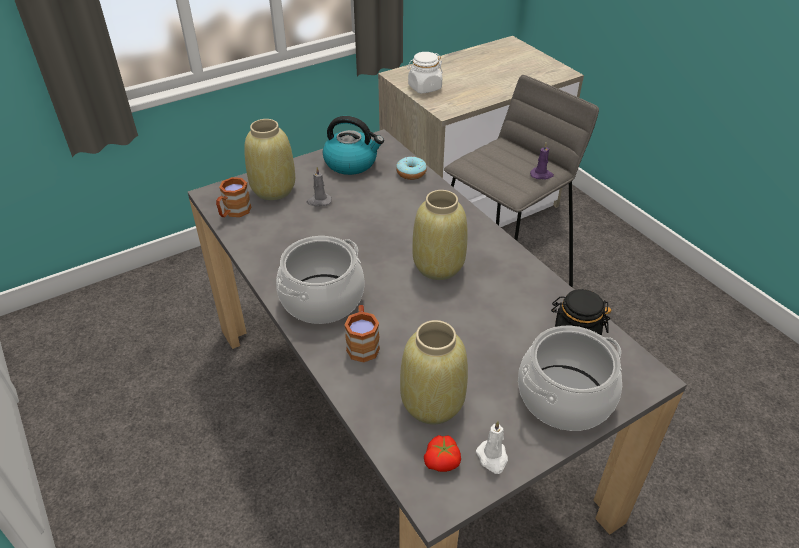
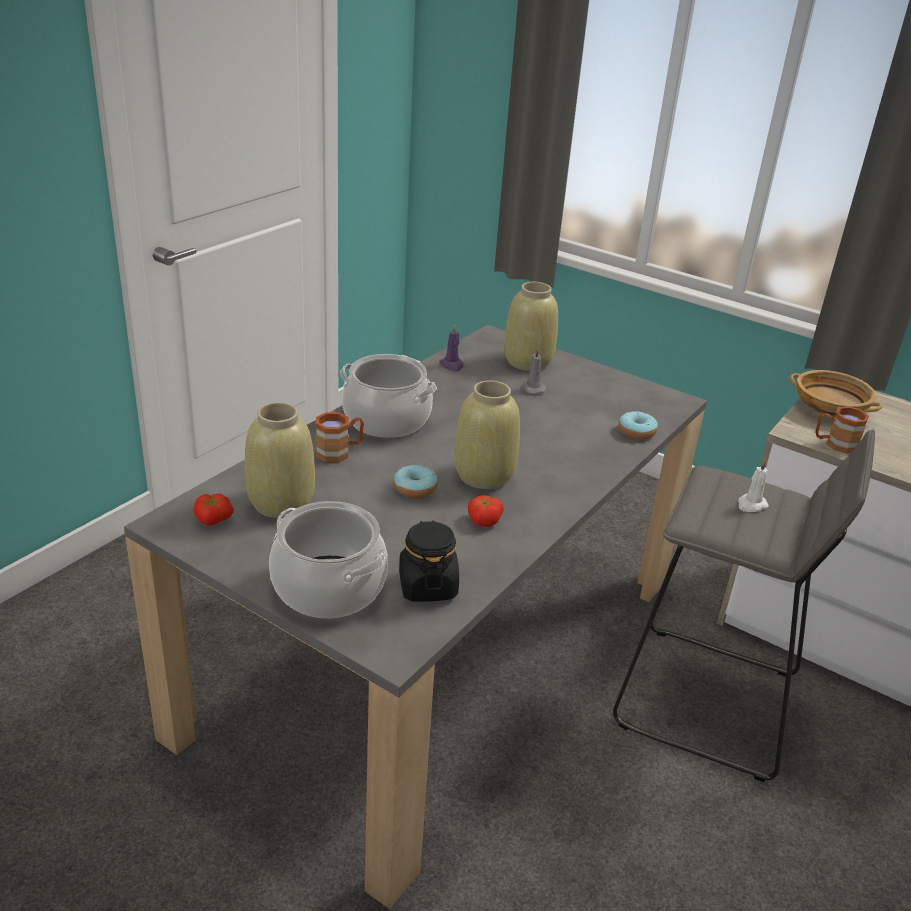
camera: 65 degrees right, 10 degrees down
(234, 212) = (475, 351): brown mug -> brown mug (835, 444)
(351, 163) = (617, 393): kettle -> none
(424, 87) = (830, 409): white jar -> beige bowl
(441, 310) = (415, 489): none -> donut
(492, 458) = (227, 548): white candle -> white candle (751, 505)
(499, 284) = (483, 520): none -> tomato
(541, 175) = (751, 537): purple candle -> purple candle (452, 365)

